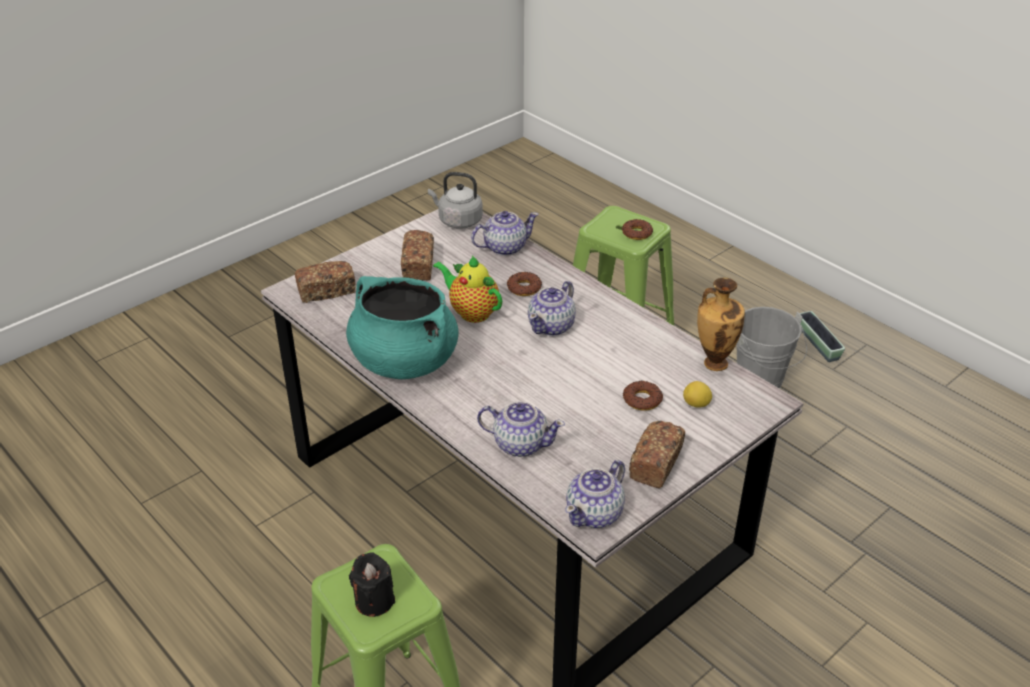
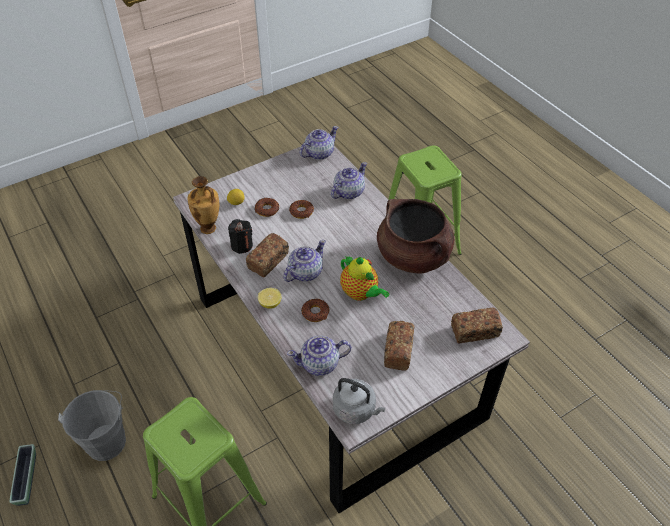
camera: 170 degrees left, 10 degrees up
(374, 601) = (430, 162): black candle -> black candle (242, 245)
(403, 361) = (413, 256): turquoise cooking pot -> brown cooking pot
(520, 444) = (348, 192): teapot -> teapot turned 105 degrees clockwise
(583, 290) = (270, 303): none -> lemon
(636, 233) = (180, 425): donut -> donut (301, 211)
(655, 463) = (277, 173): bread -> bread (268, 261)

